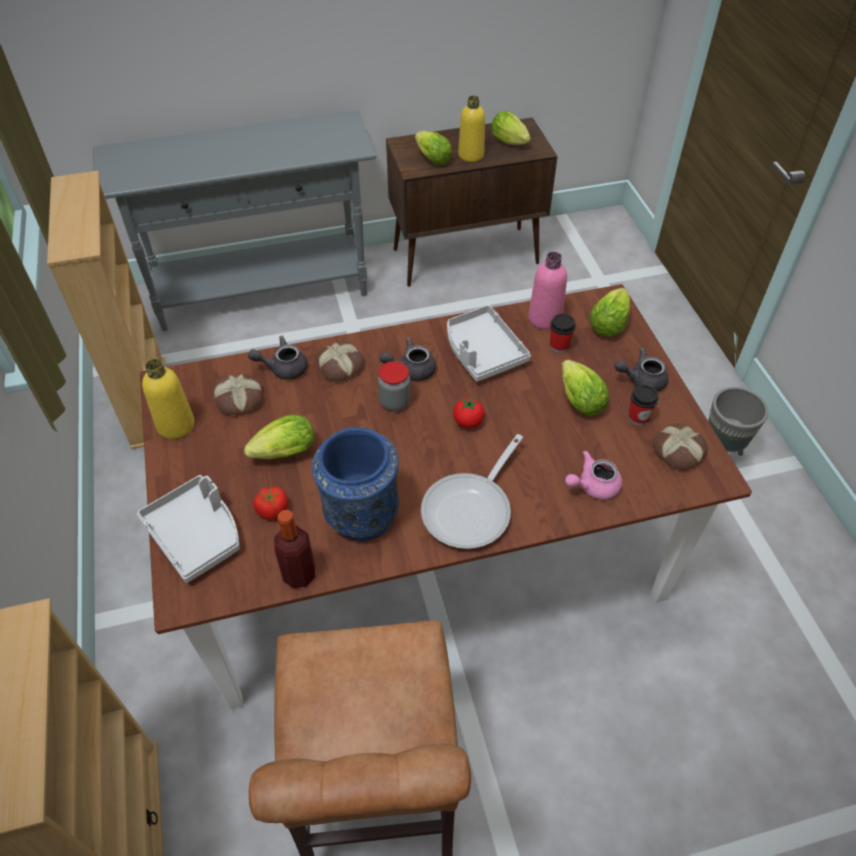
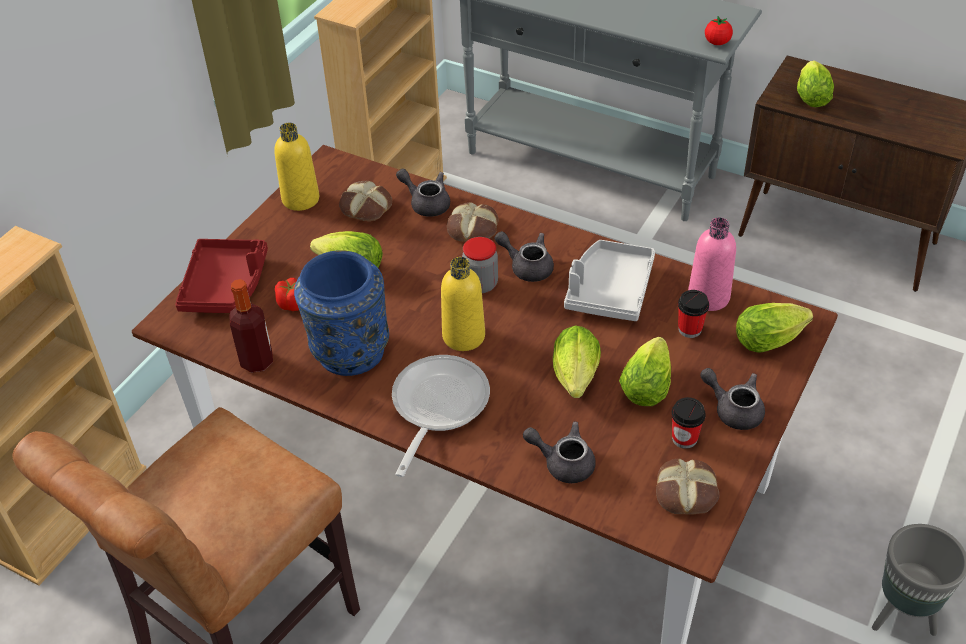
camera: 45 degrees right, 5 degrees down
(197, 534) = (225, 285): grey tray -> red tray
(468, 422) = (521, 339): tomato -> tomato (717, 42)
(471, 155) = (859, 113): yellow bottle -> yellow bottle (463, 336)
(471, 509) = (436, 407): frying pan -> frying pan turned 120 degrees clockwise
(511, 143) = (923, 121): lettuce -> lettuce (575, 380)
(593, 486) = (563, 462): pink teapot -> grey teapot

